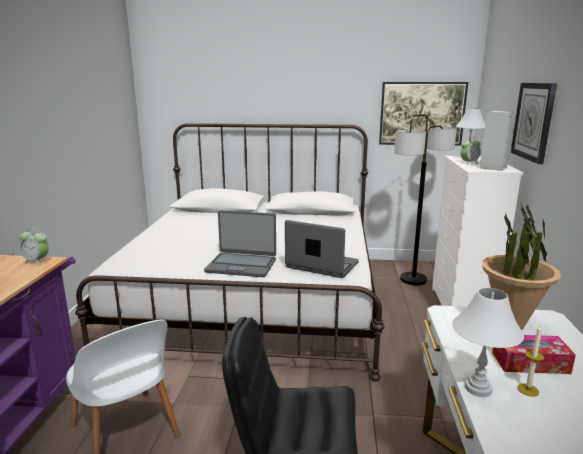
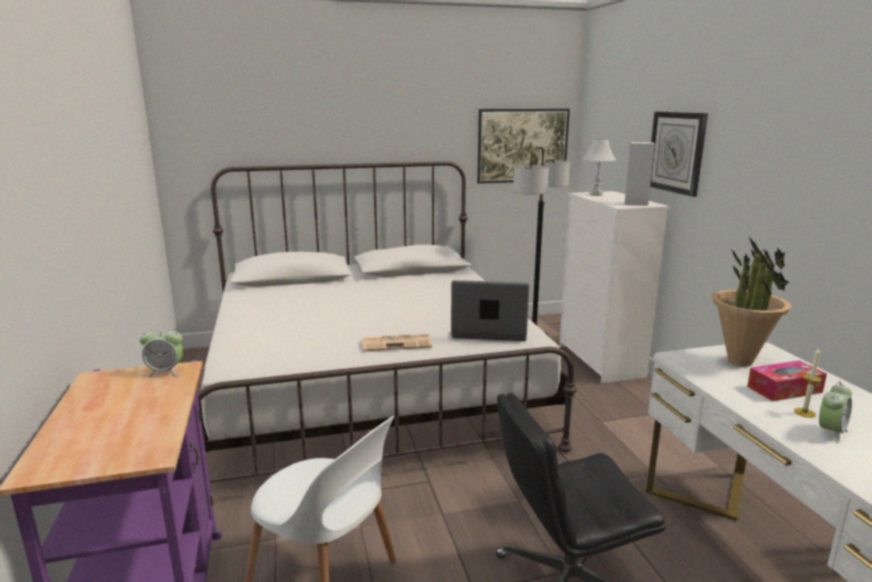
camera: 20 degrees left, 0 degrees up
(241, 265) = (397, 343): laptop -> newspaper
(469, 163) = (606, 200): alarm clock -> alarm clock (830, 432)
(478, 388) = (767, 420): white table lamp -> none

